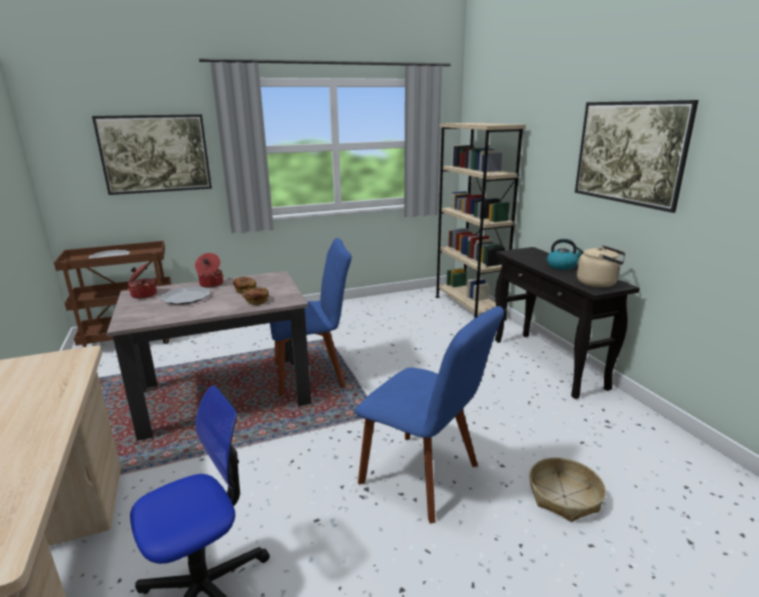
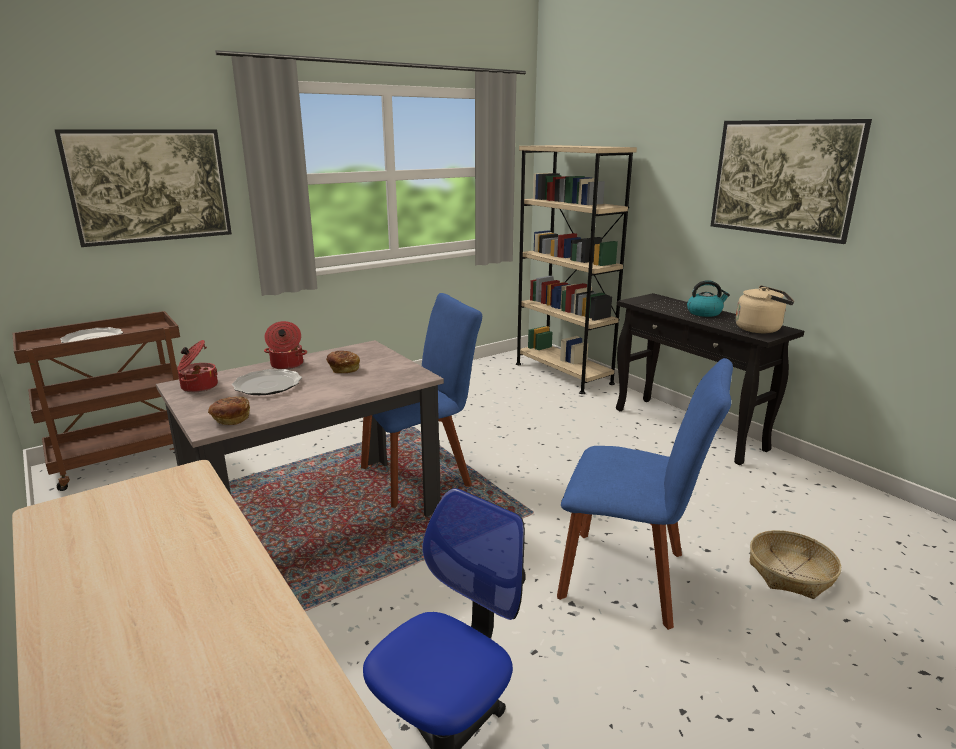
camera: 15 degrees left, 0 degrees up
(256, 301) = (373, 382): bread -> bread (231, 419)

